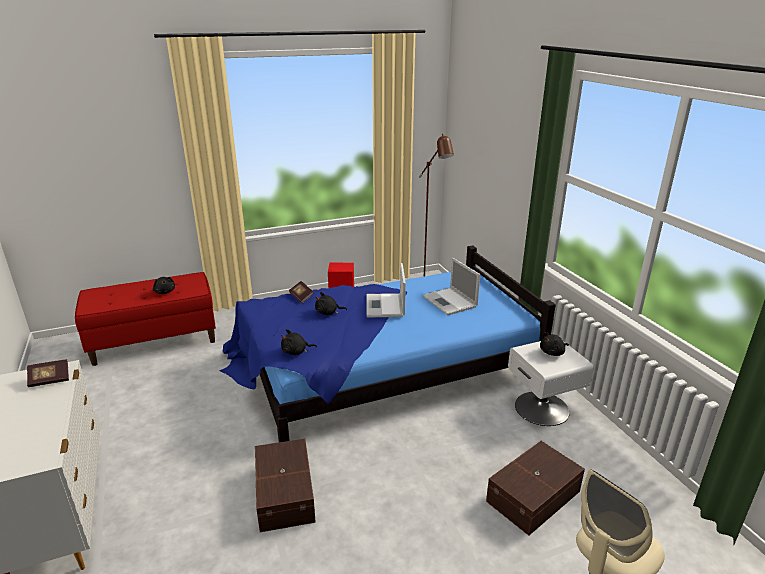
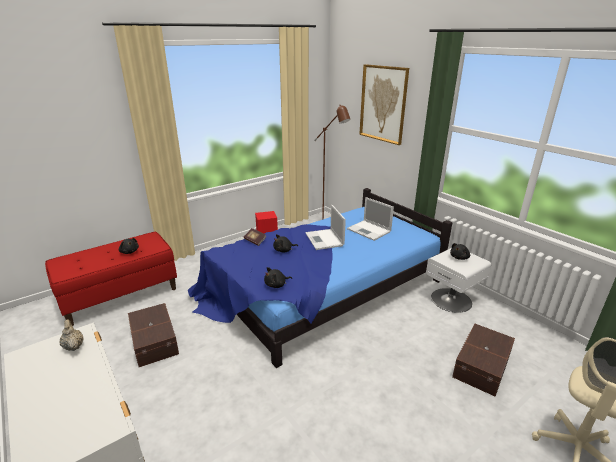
camera: 15 degrees left, 0 degrees up
(50, 380) = (74, 346): book -> beige teapot
(286, 493) = (298, 404): brown storage box -> brown storage box (155, 340)
(498, 136) = (383, 104): none -> picture

